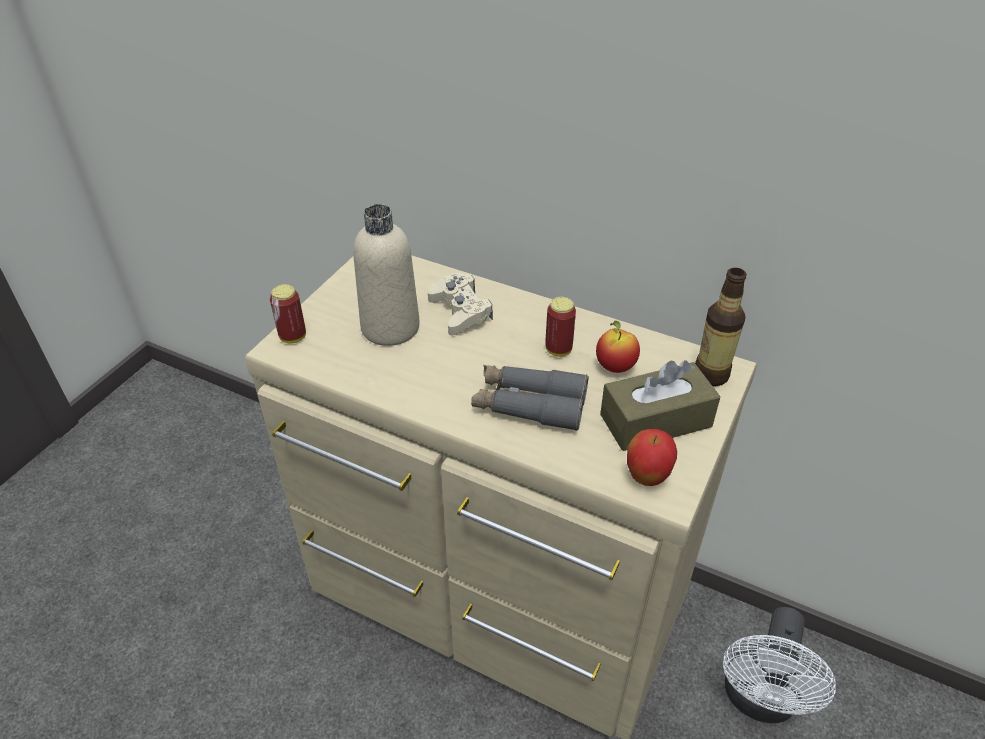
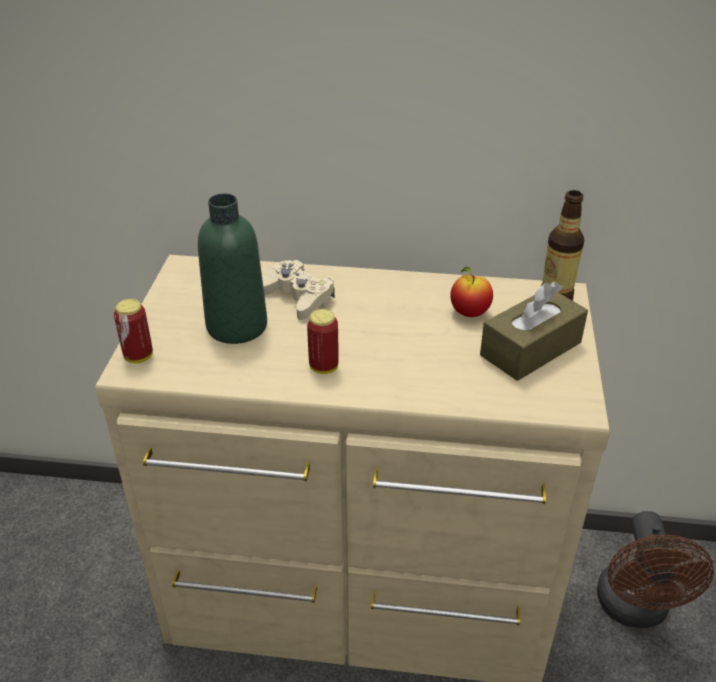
camera: 20 degrees left, 5 degrees down
(390, 327) = (237, 326): beige bottle -> green bottle
(529, 405) = (411, 362): grey binoculars -> none
(558, 350) = (410, 310): can -> can (323, 367)
(647, 478) = (551, 398): apple -> none
(759, 700) = (635, 610): white fan -> brown fan

